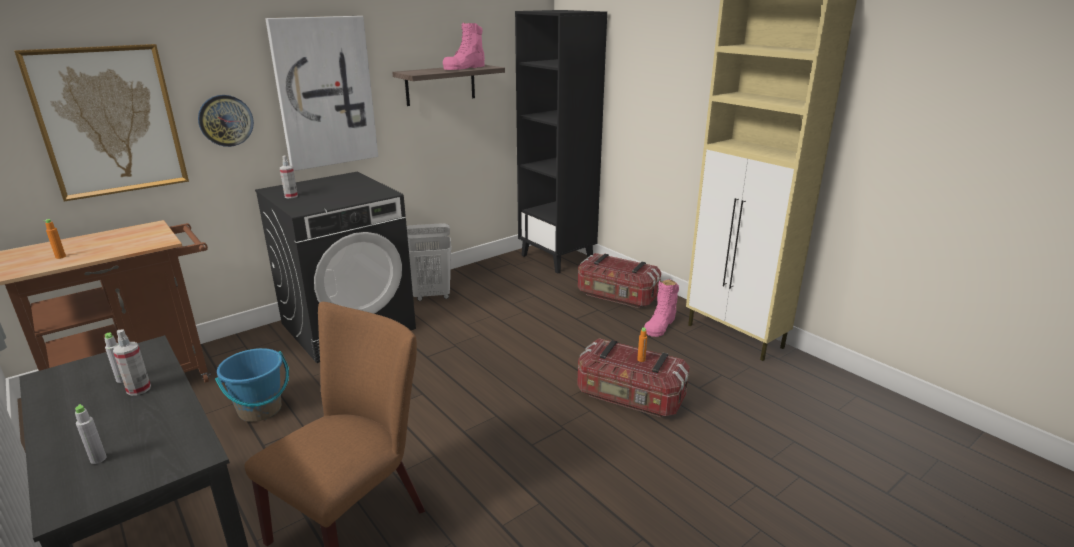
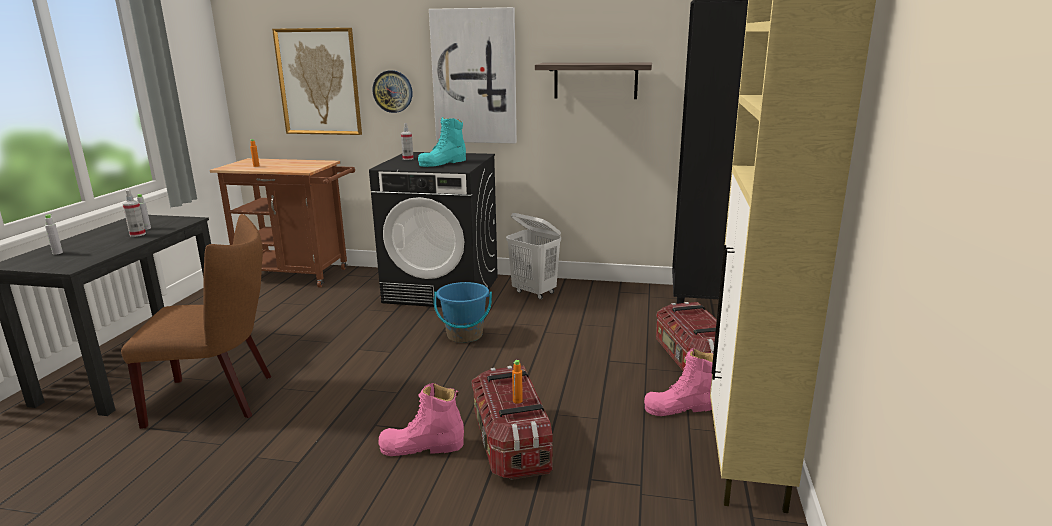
camera: 50 degrees right, 5 degrees down
(260, 410) = (307, 314): blue bucket -> blue bucket (464, 335)
(346, 192) = (443, 163): none -> turquoise boot
(464, 68) = (611, 63): pink boot -> pink boot (421, 446)

